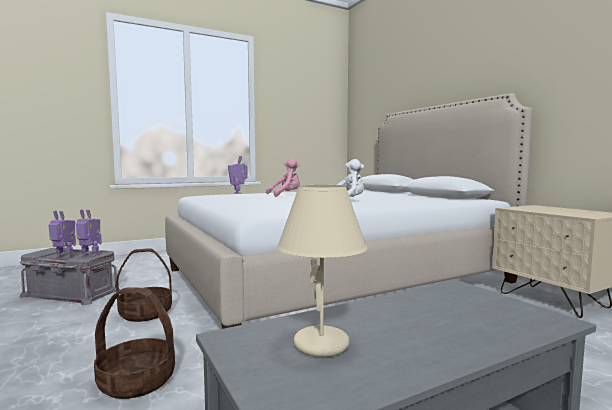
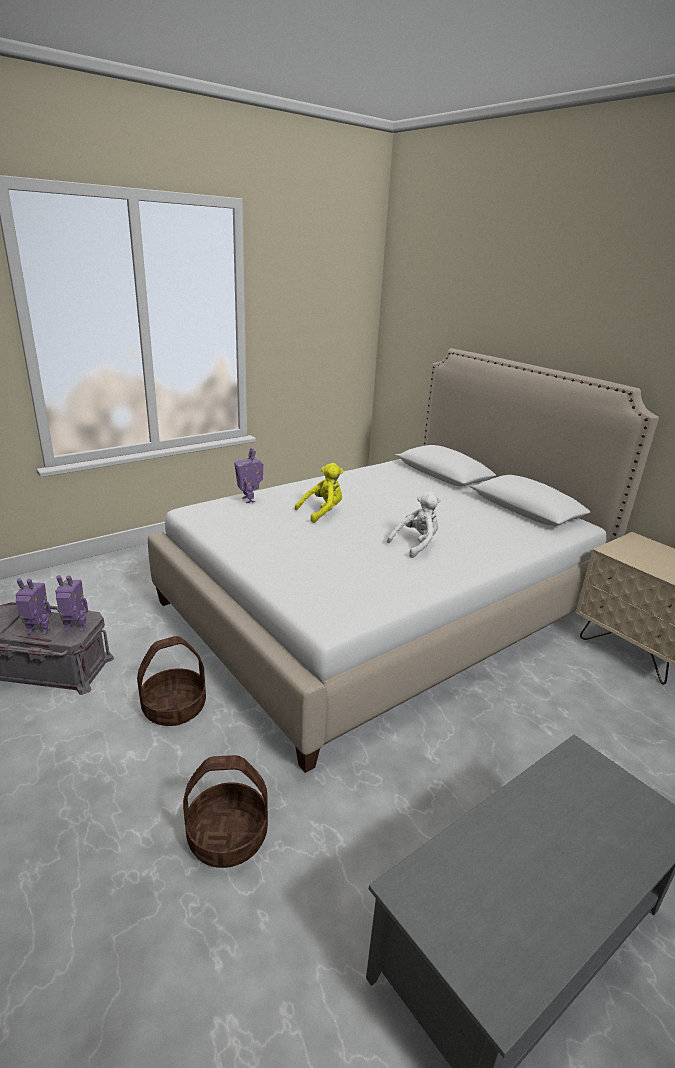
camera: 10 degrees left, 20 degrees up
(286, 195) = (322, 512): pink plush toy -> yellow plush toy
(322, 344) = (490, 893): beige table lamp -> none

